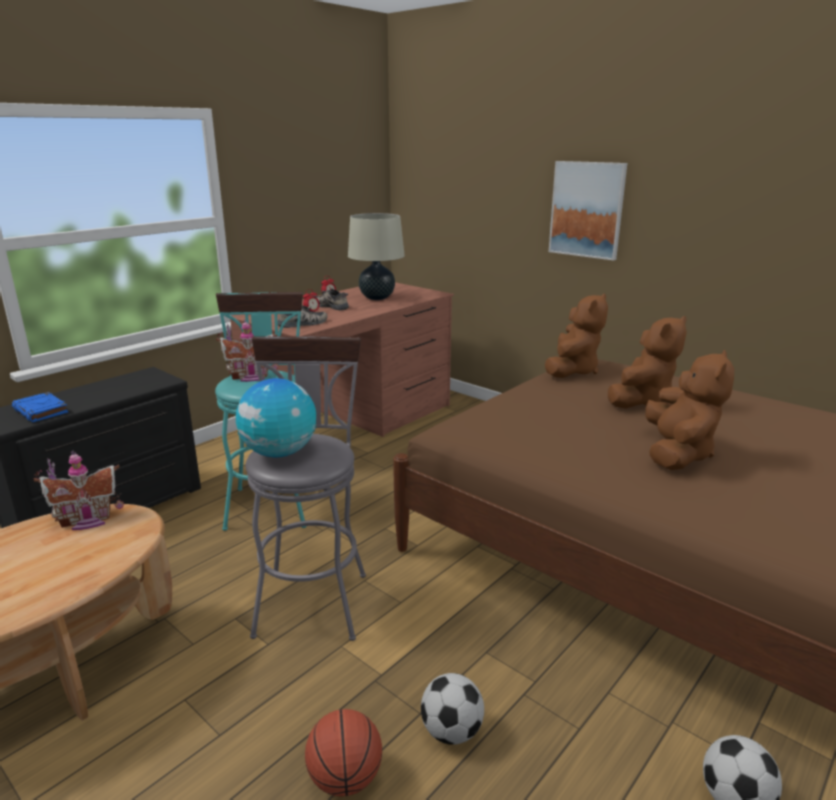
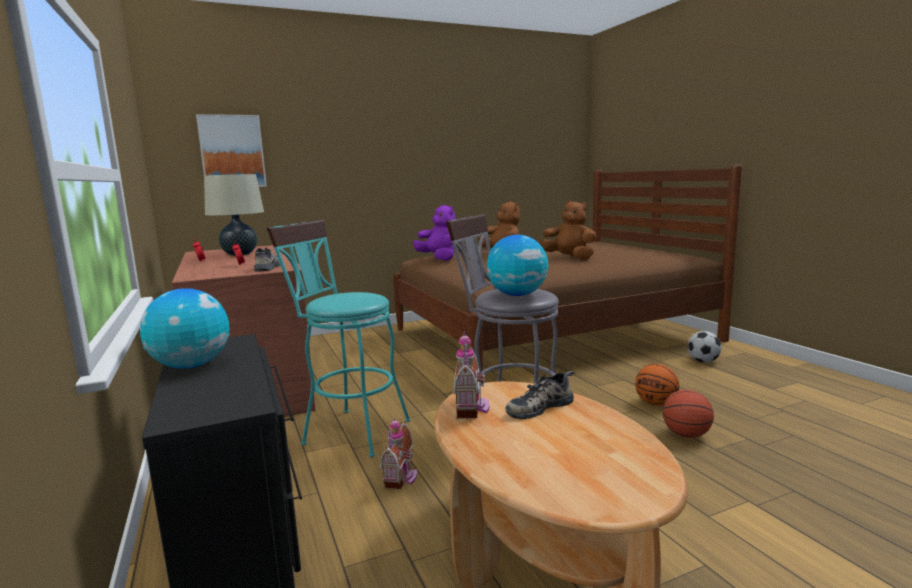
camera: 65 degrees left, 10 degrees down
(41, 411) = (223, 390): blue book -> none
(98, 387) = (191, 366): none -> globe
(250, 377) = (339, 298): toy house -> toy house (402, 477)
(330, 306) = (231, 262): shoe -> shoe (539, 406)
(452, 732) = (656, 403): football -> basketball
(572, 370) = (439, 259): brown plush toy -> purple plush toy
(587, 209) = (366, 165): picture -> picture (232, 151)

